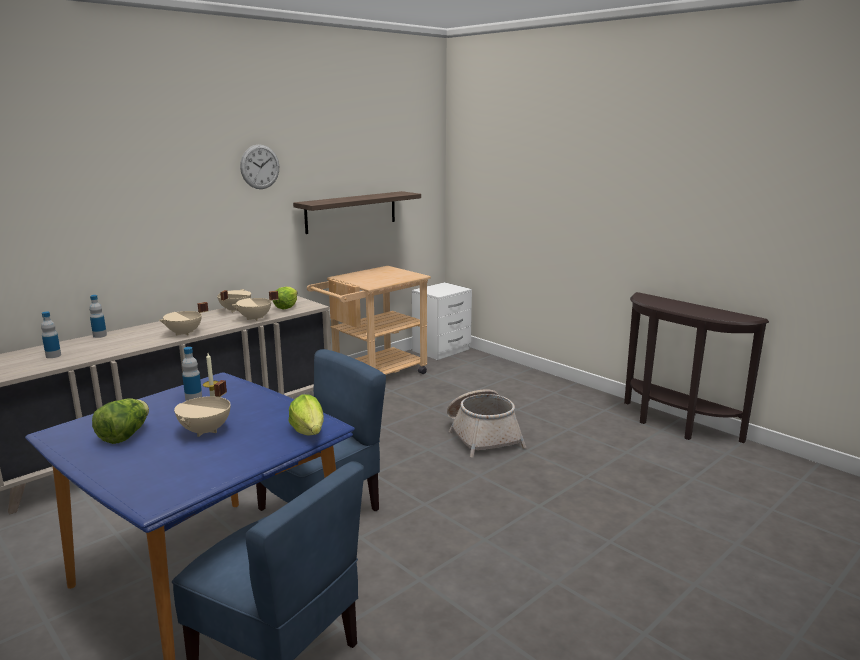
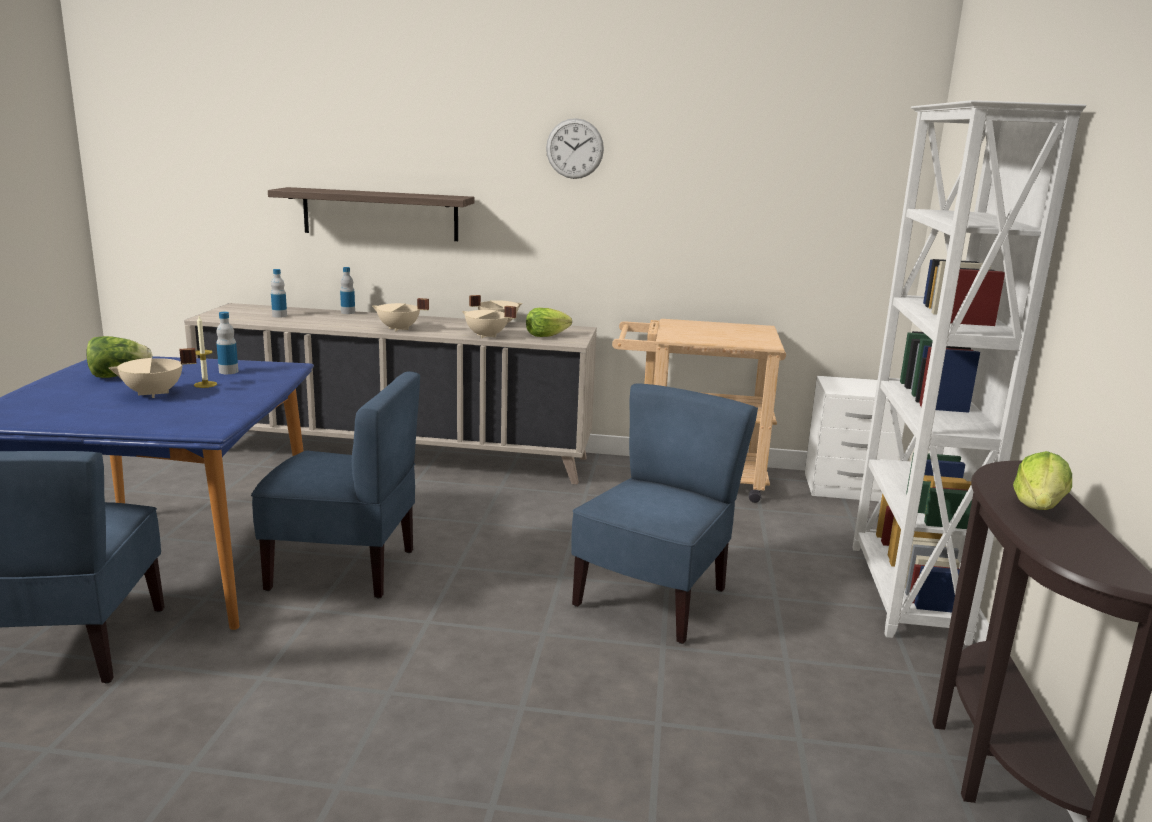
camera: 50 degrees right, 0 degrees up
(309, 432) = (187, 426): lettuce -> lettuce (1038, 508)
(351, 212) = (717, 231): shelf -> shelf (380, 214)
(482, 435) = (653, 599): basket -> blue chair
(546, 383) = (904, 592): none -> white bookcase

